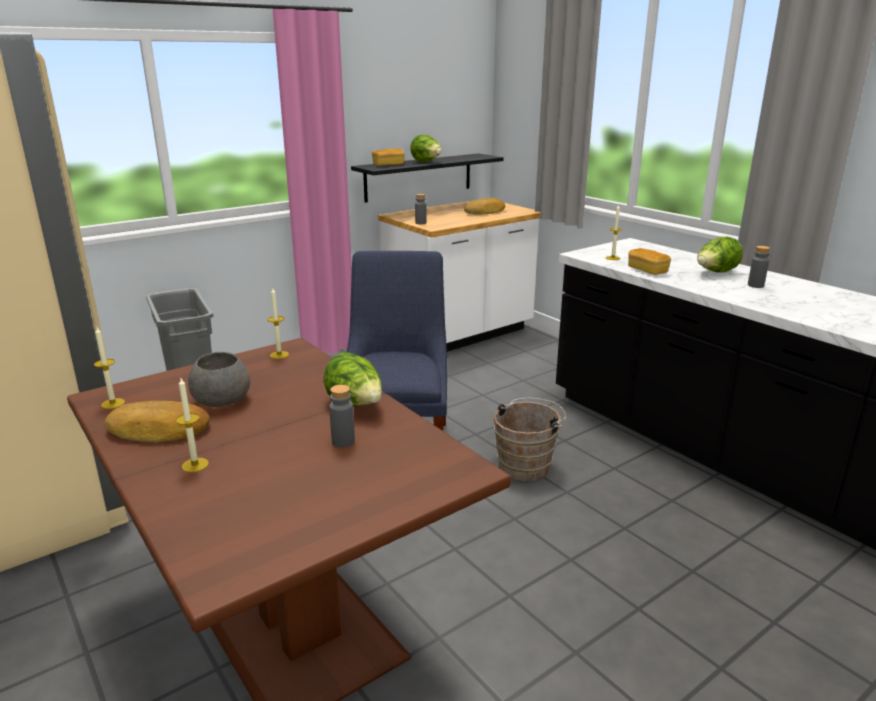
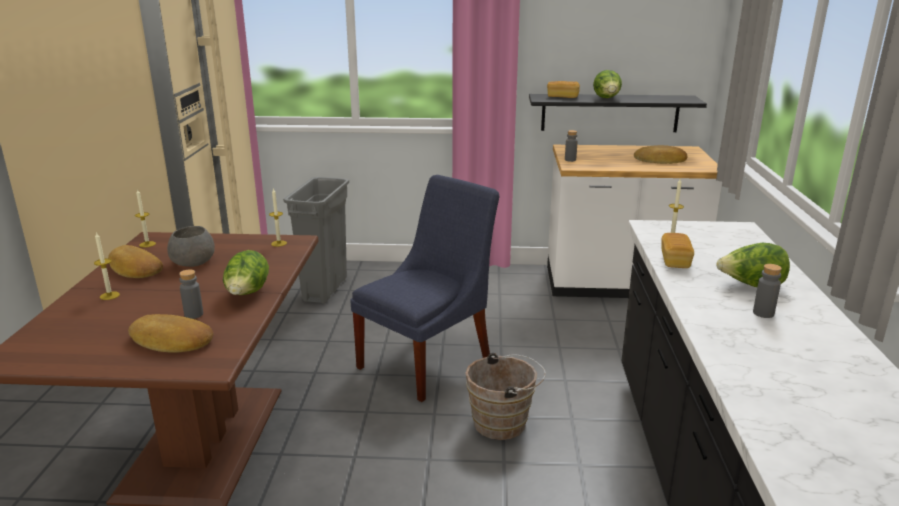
camera: 40 degrees right, 0 degrees up
(377, 471) = (171, 341): none -> bread

